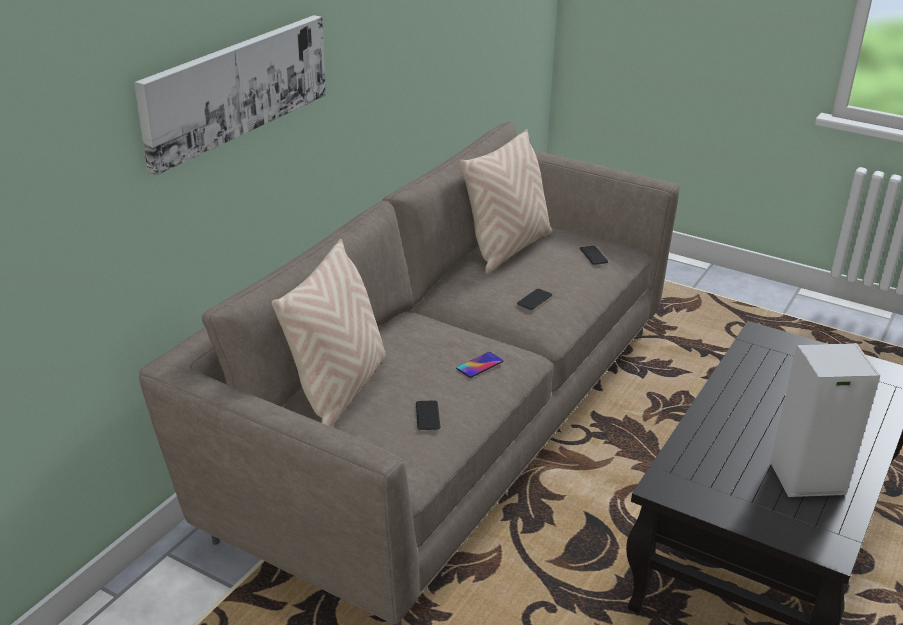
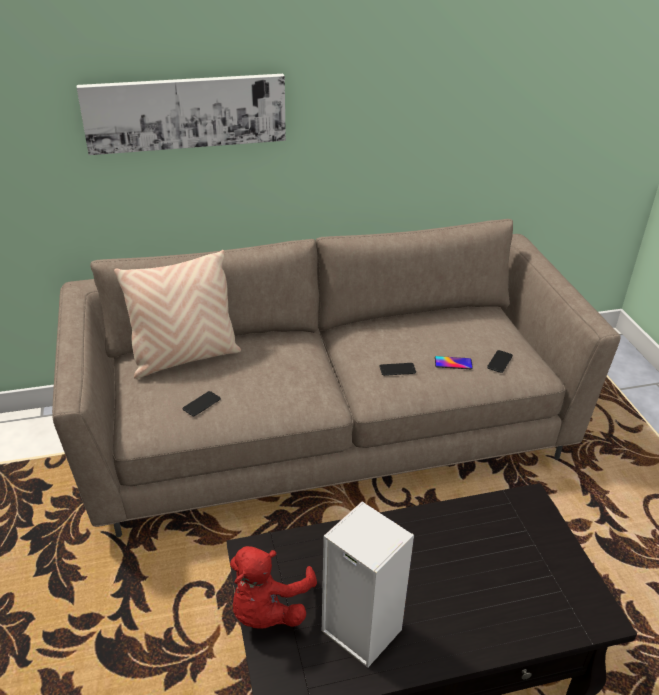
camera: 45 degrees right, 5 degrees up
(479, 365) = (285, 392): phone -> phone (453, 363)
(507, 249) = (442, 324): beige pillow -> none
(736, 511) = (267, 608): none -> red plush toy

